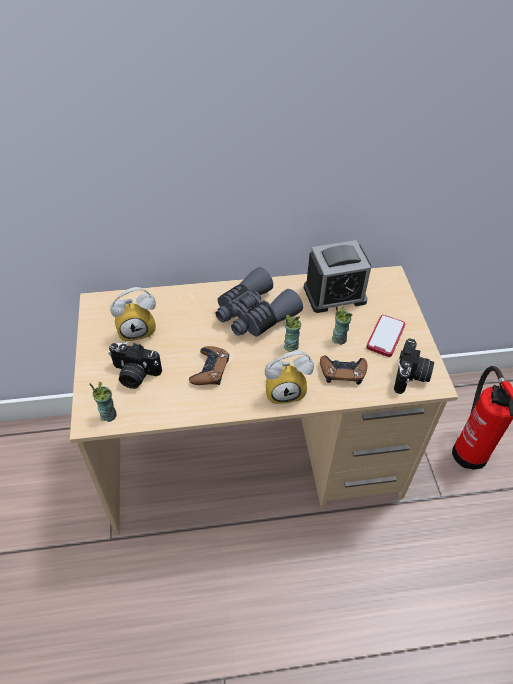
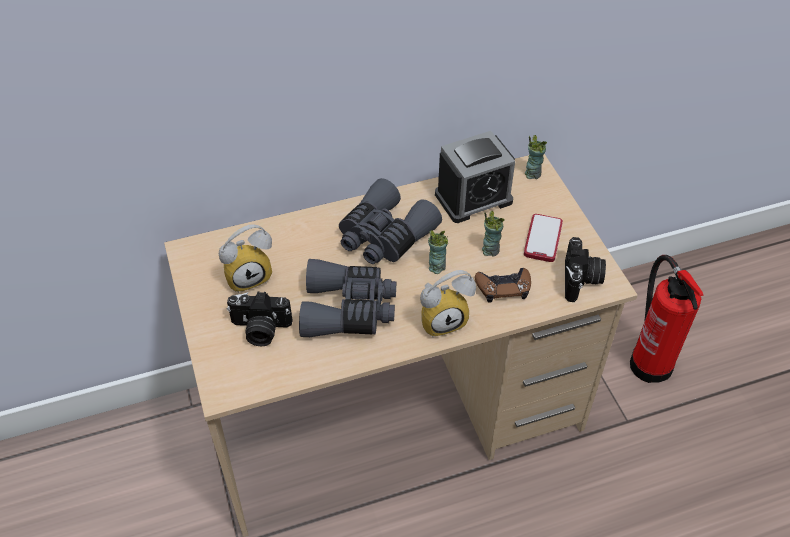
camera: 10 degrees left, 0 degrees up
(108, 414) = (242, 381): cup -> cup (532, 173)
(210, 369) = (349, 309): brown game controller -> grey binoculars

